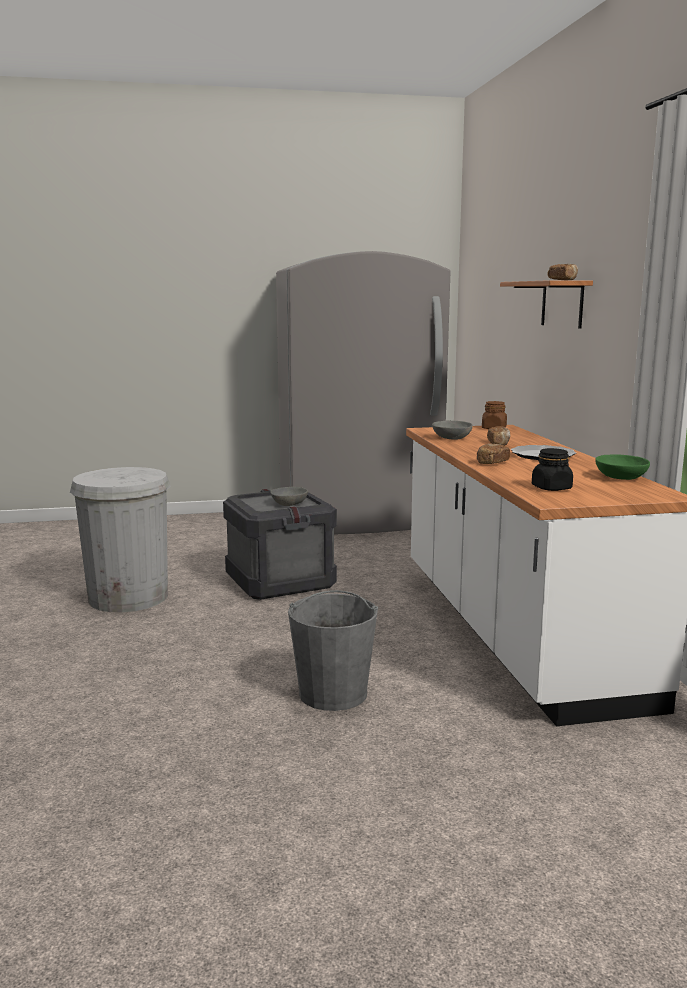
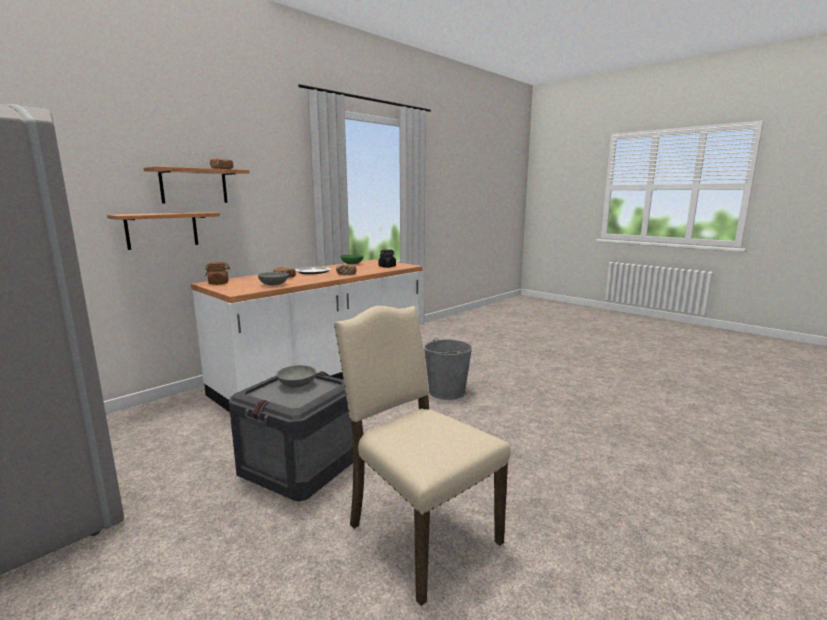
camera: 125 degrees left, 0 degrees up
(128, 597) = (419, 533): white trash can -> beige chair
(539, 357) = (162, 230): none -> shelf

